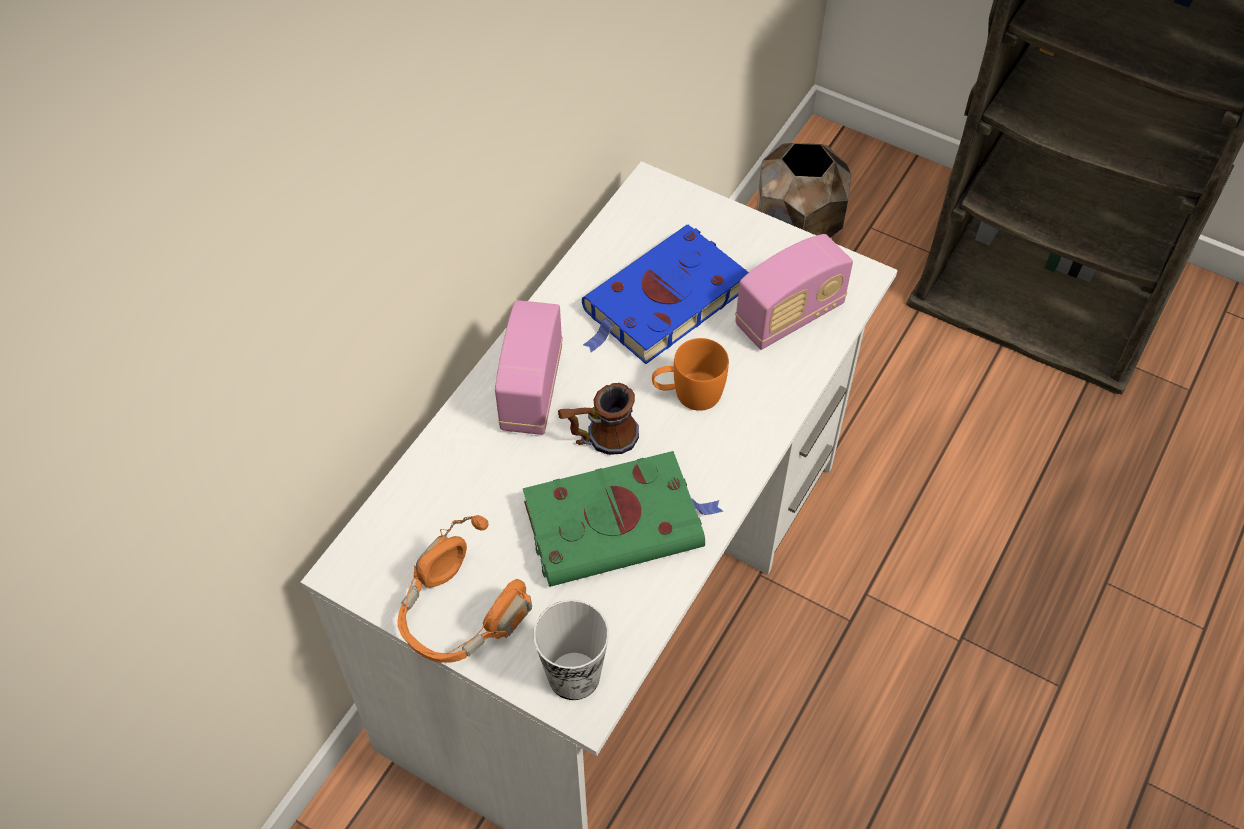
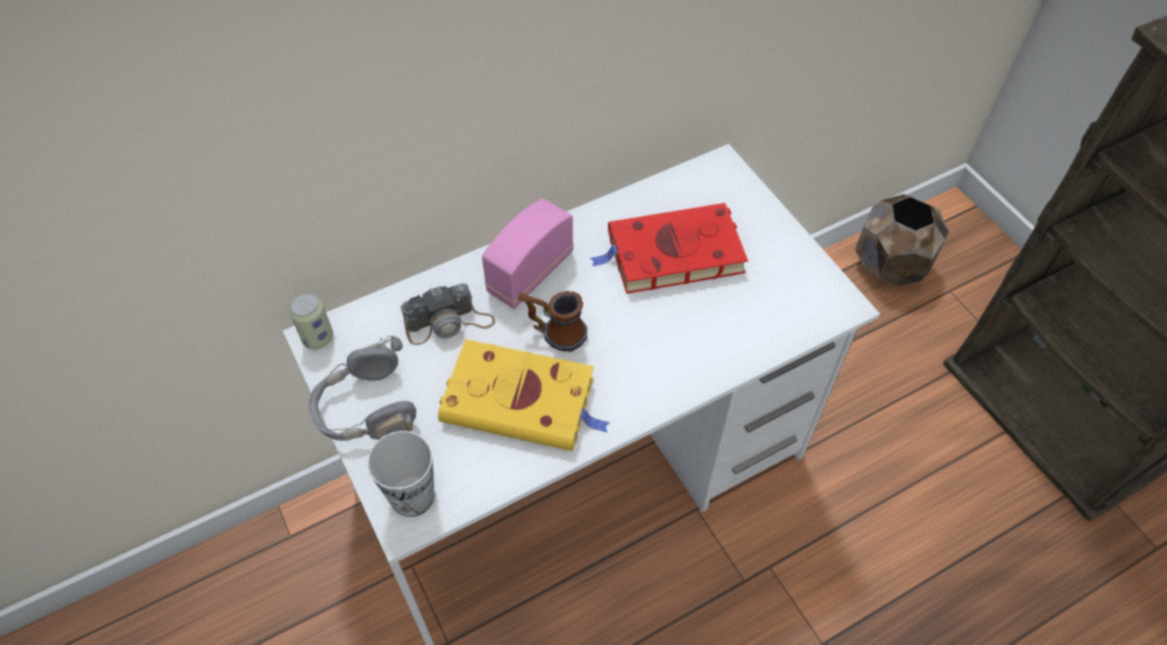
camera: 30 degrees right, 0 degrees up
(349, 569) = (318, 338): none -> can
(460, 616) = (366, 409): orange headphones -> grey headphones
(483, 483) = (449, 323): none -> camera
(618, 523) = (523, 401): green book -> yellow book
(662, 303) = (671, 254): blue book -> red book
(688, 394) = (643, 331): orange mug -> none
(789, 316) = (764, 309): radio -> none

